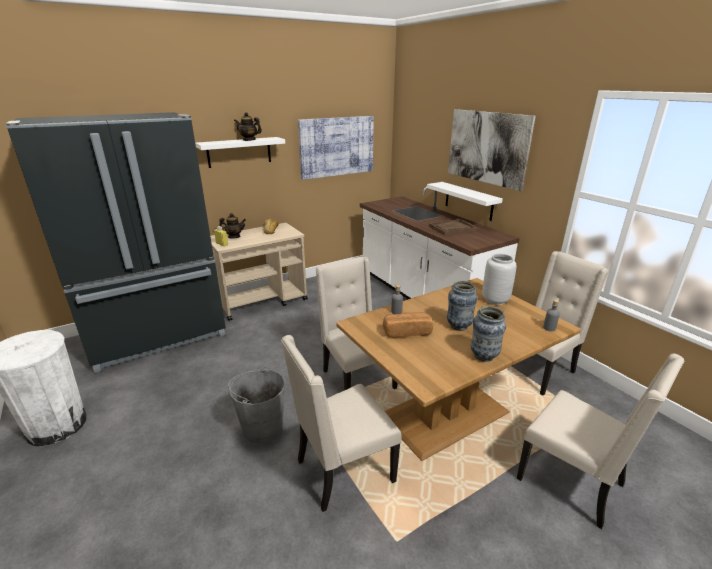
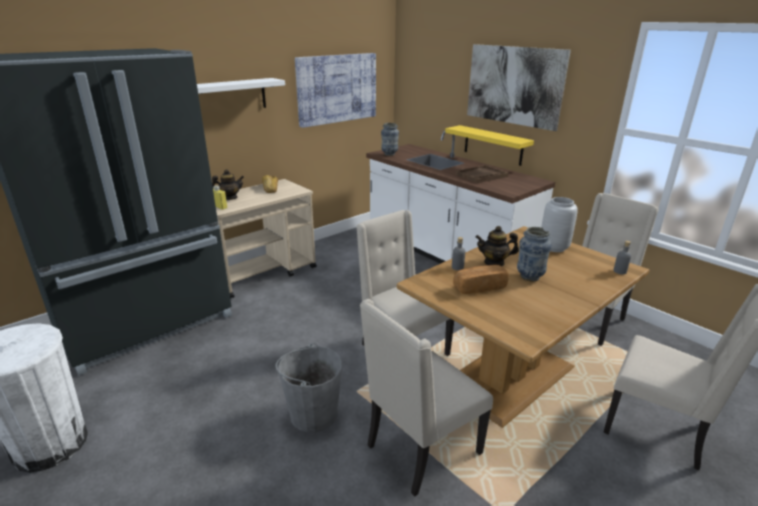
camera: 10 degrees left, 0 degrees up
(249, 140) = (243, 81): teapot -> teapot (494, 262)
(468, 201) = (493, 145): white shelf -> yellow shelf
(484, 356) = (569, 305): vase -> vase (389, 154)

